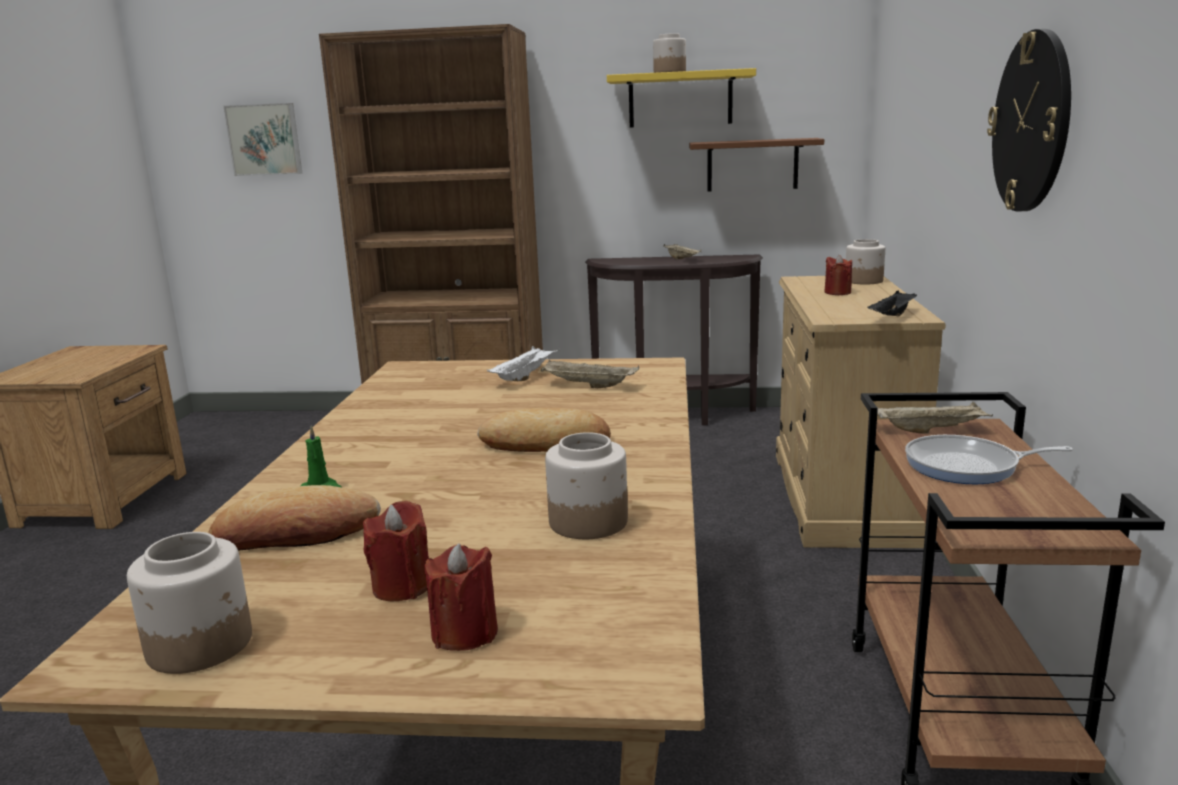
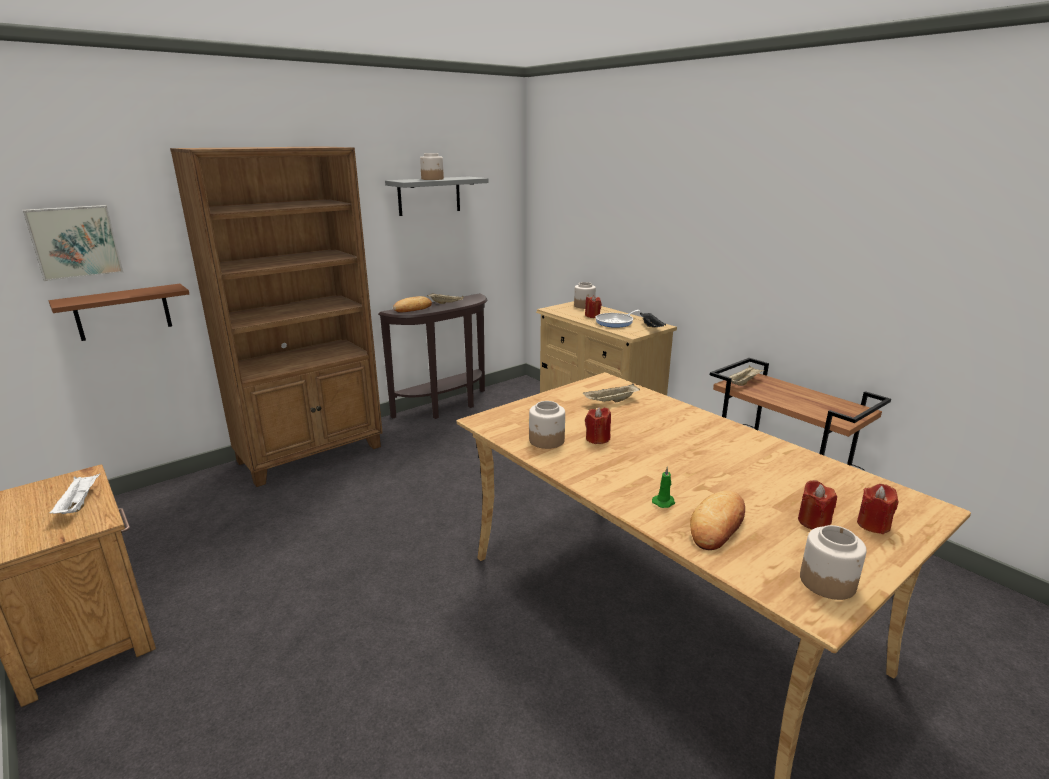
camera: 45 degrees left, 5 degrees up
(453, 414) = (597, 439): none -> red candle
(524, 376) = (566, 405): white tray -> white tray (79, 503)
(545, 442) = (679, 438): bread -> bread (413, 308)
(587, 522) = (790, 466): jar -> jar (546, 441)
(680, 99) = (429, 196): yellow shelf -> grey shelf
(752, 165) = (471, 237): brown shelf -> brown shelf (123, 312)
(967, 467) = (786, 395): frying pan -> frying pan (616, 322)
(1032, 122) = (753, 235): wall clock -> none

